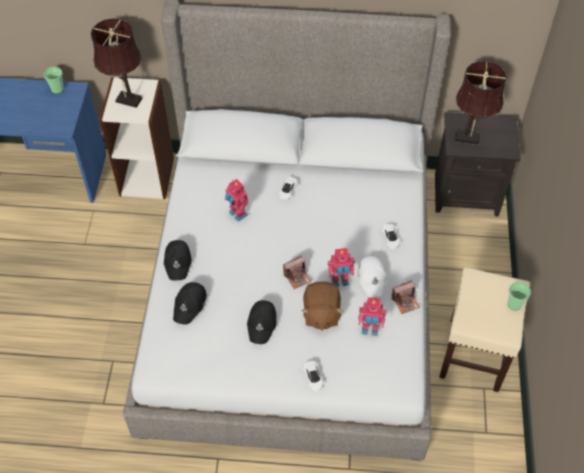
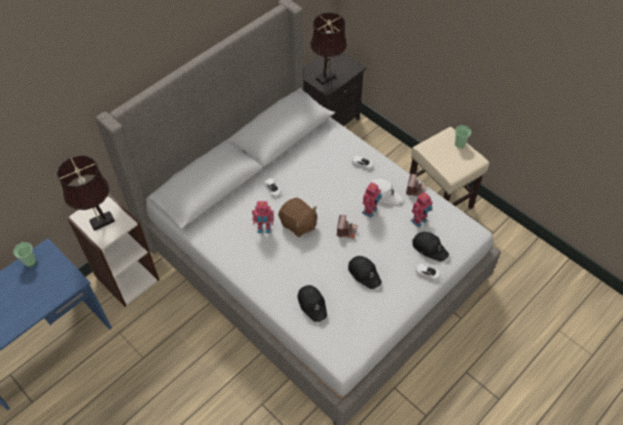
camera: 50 degrees left, 0 degrees up
(178, 262) = (269, 289): black cap -> black cap (429, 248)
(321, 314) = (385, 237): brown plush toy -> brown plush toy (298, 224)

